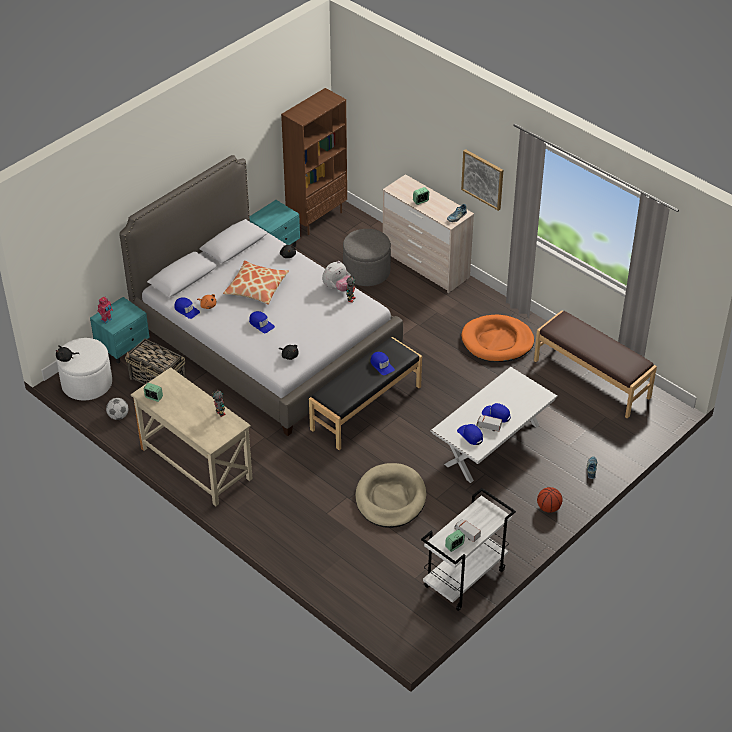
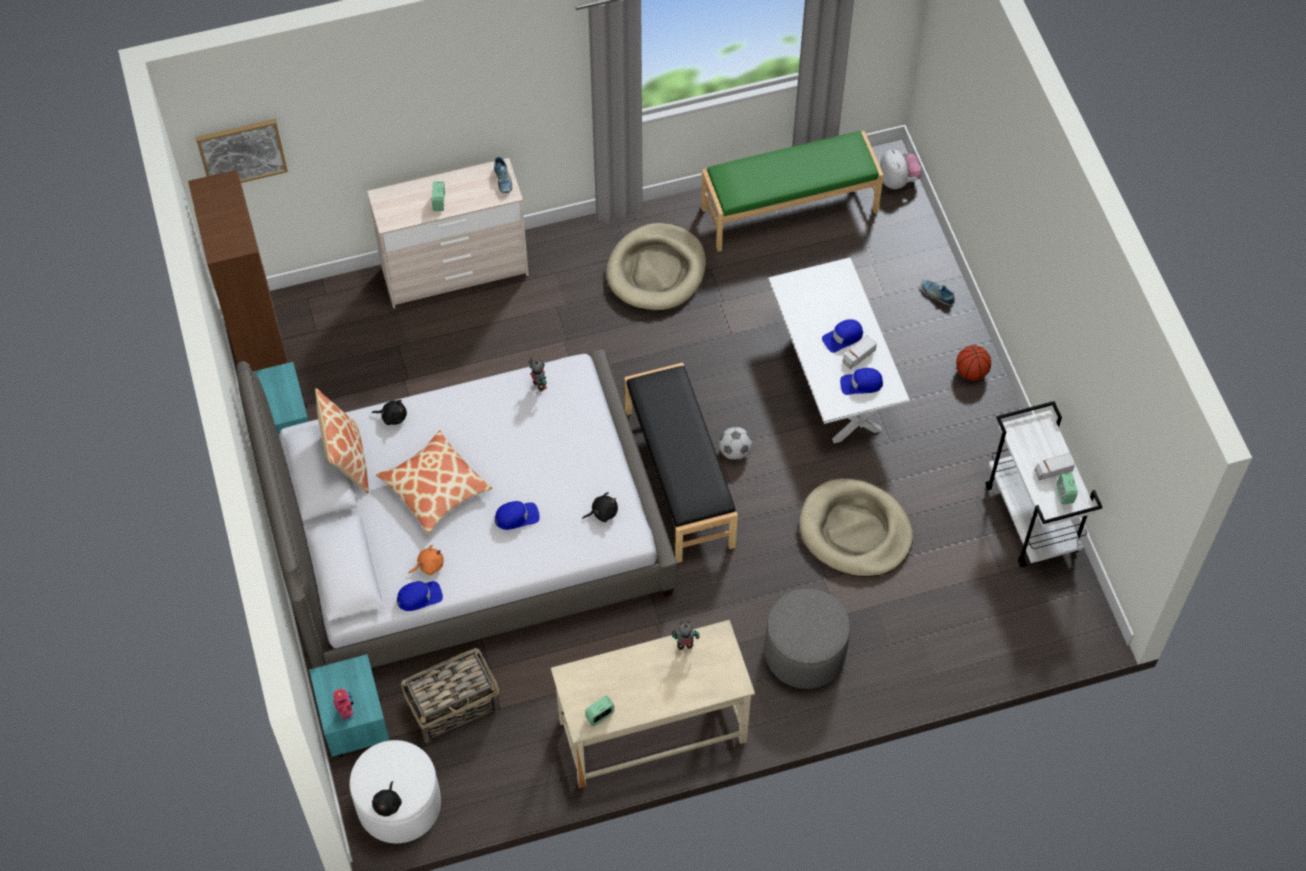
camera: 60 degrees left, 15 degrees up
(118, 416) = (495, 790): football -> football (735, 451)
(248, 250) = (346, 459): none -> pillow
(337, 288) = (504, 390): plush toy -> plush toy (898, 181)
(366, 272) = (417, 346): grey ottoman -> grey ottoman (804, 653)
(381, 365) = (675, 416): blue cap -> none
(483, 179) = (514, 107): picture -> picture (242, 152)
(497, 341) = (656, 271): orange dog bed -> beige dog bed
(592, 378) = (789, 209): brown bench -> green bench

